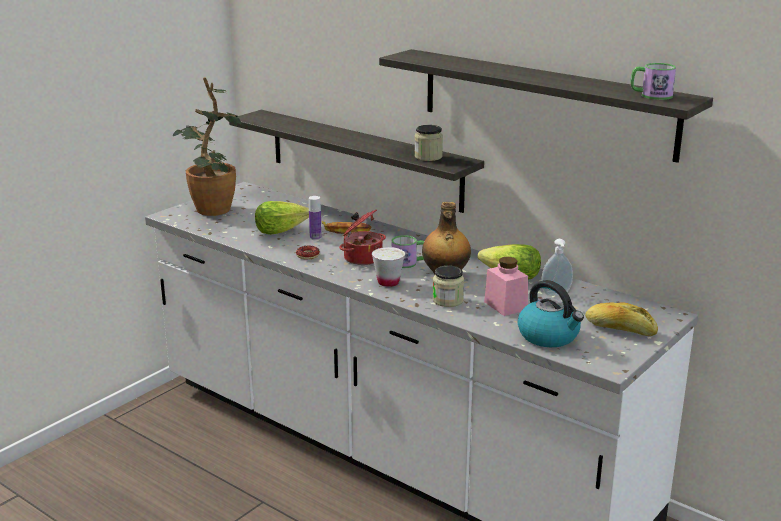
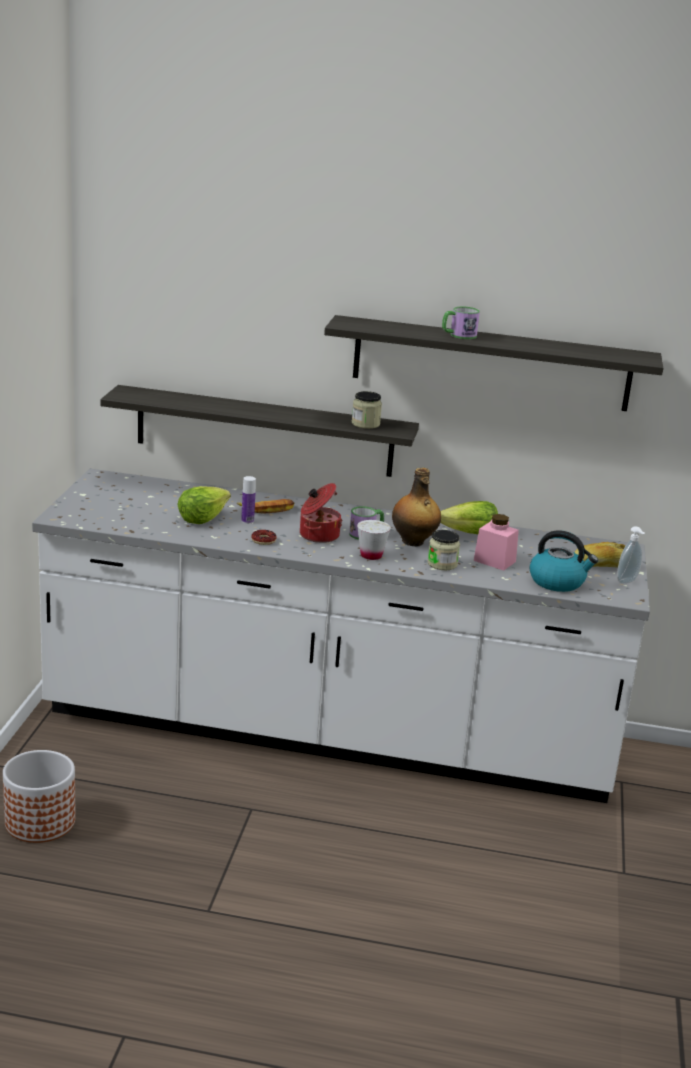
camera: 30 degrees left, 0 degrees up
(94, 469) = (40, 822): none -> planter
(212, 213) = (104, 508): potted plant -> none
(556, 294) = (523, 544): soap dispenser -> soap dispenser (628, 582)
(650, 95) = (616, 354): mug -> mug (458, 335)

